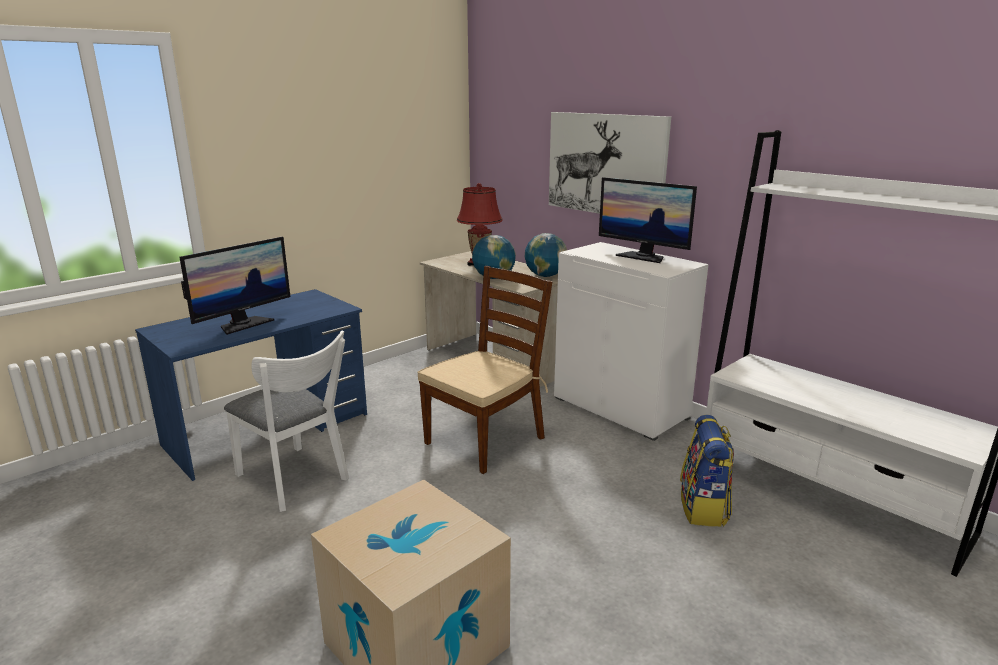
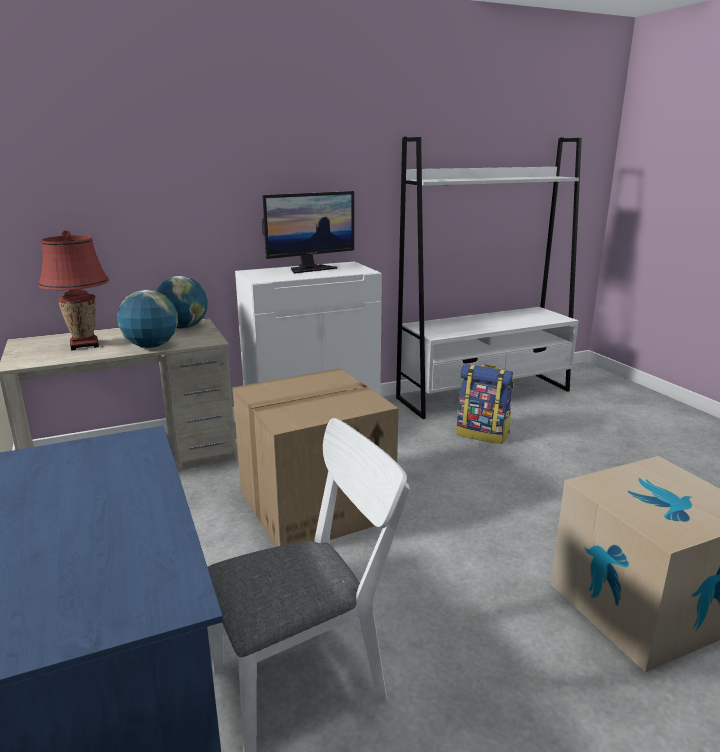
camera: 70 degrees left, 0 degrees up
(243, 324) = (109, 527): monitor -> none
(485, 440) = (316, 504): brown chair -> cardboard box
(605, 164) = (225, 185): picture -> none

